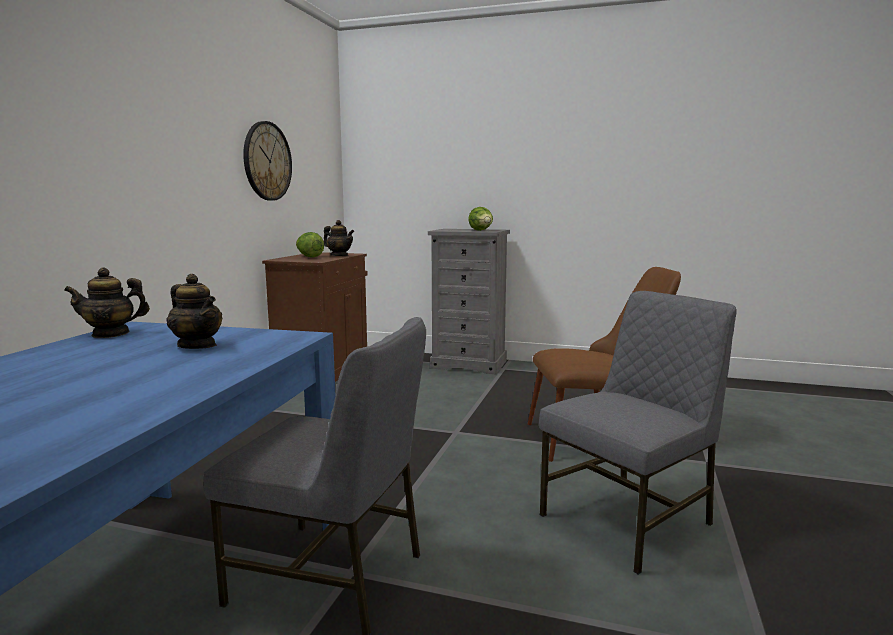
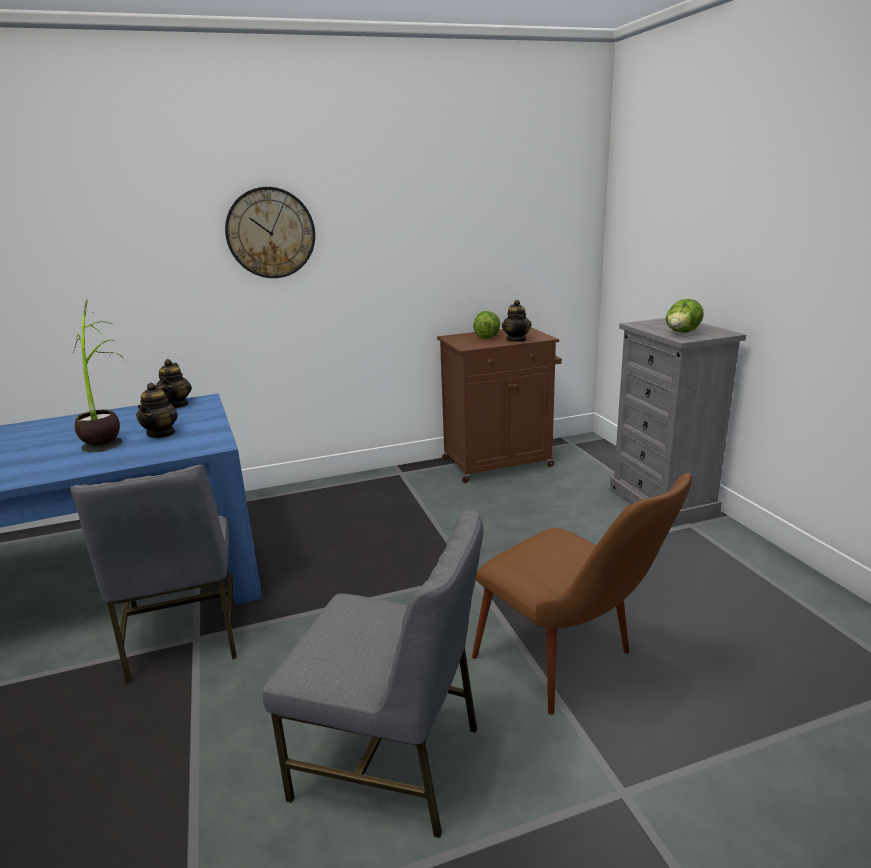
camera: 55 degrees right, 10 degrees up
(111, 334) = (176, 405): teapot -> teapot turned 135 degrees counterclockwise
(124, 362) = (108, 436): none -> potted plant
(267, 161) = (455, 233): wall clock -> wall clock (270, 233)

